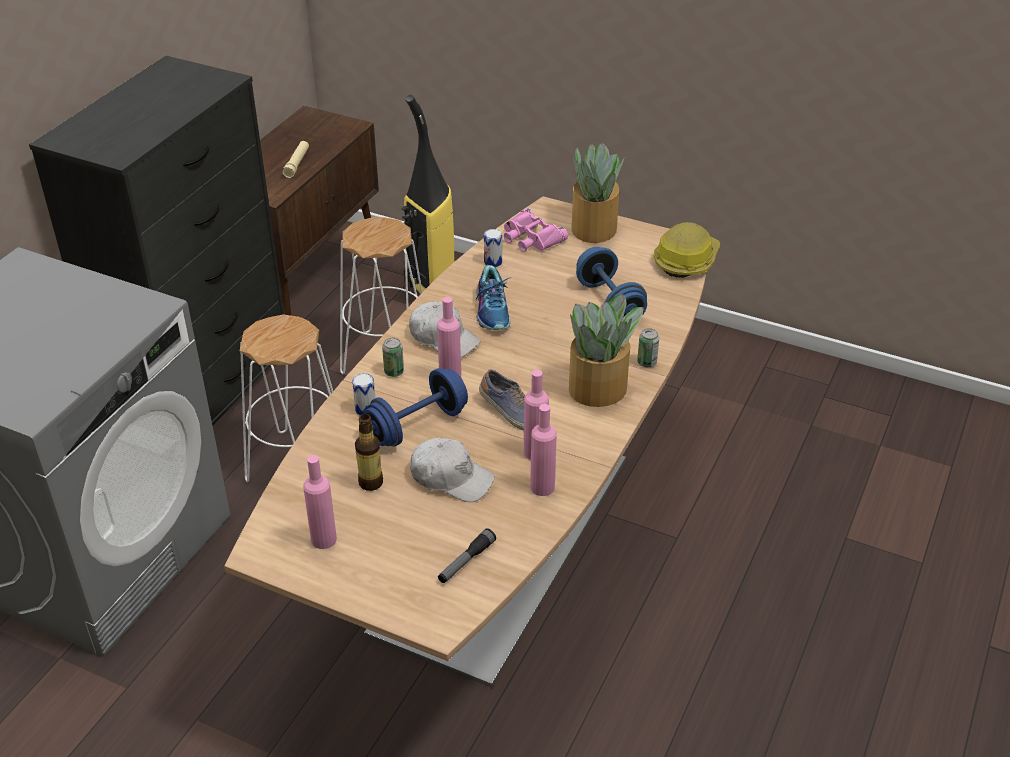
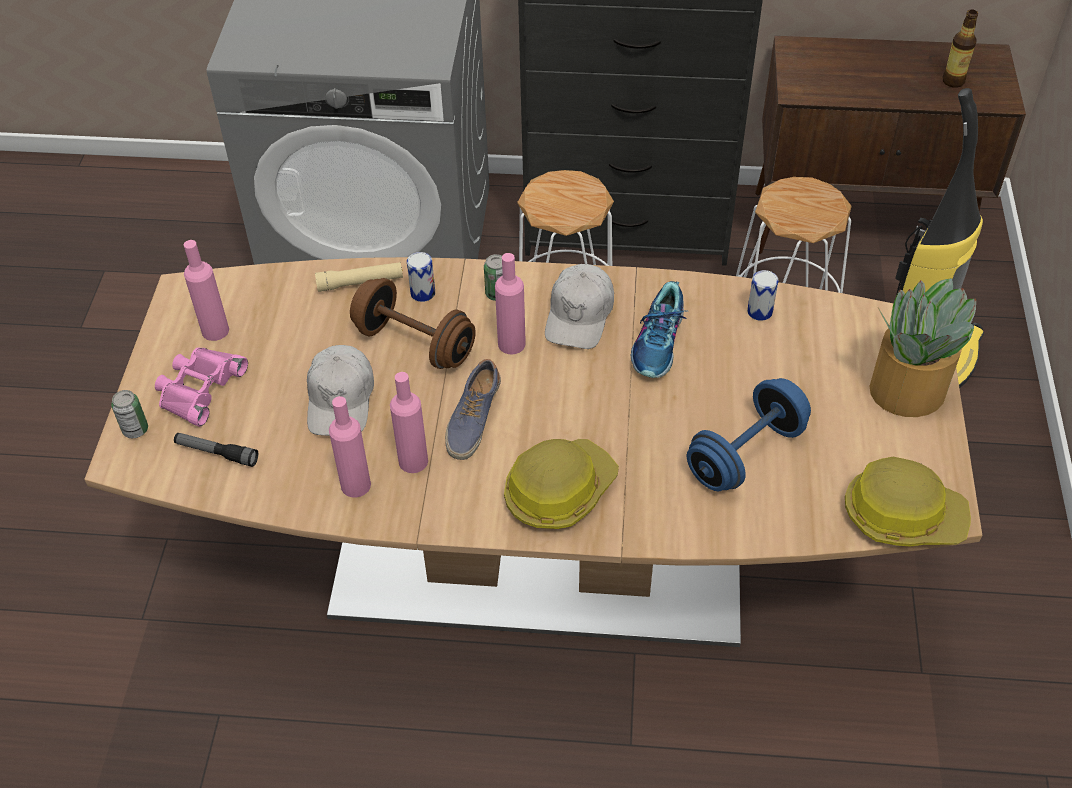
camera: 70 degrees right, 10 degrees up
(297, 164) = (878, 86): beige flashlight -> beige flashlight (360, 282)
(371, 482) = (309, 337): bottle -> bottle (953, 81)
(417, 425) = (414, 343): blue dumbbell -> brown dumbbell
(493, 310) = (659, 343): shoe -> shoe turned 45 degrees counterclockwise
(531, 238) = (839, 332): pink binoculars -> pink binoculars (198, 388)
(599, 389) = (558, 491): potted plant -> hard hat
(646, 362) = (638, 527): can -> can (135, 430)

